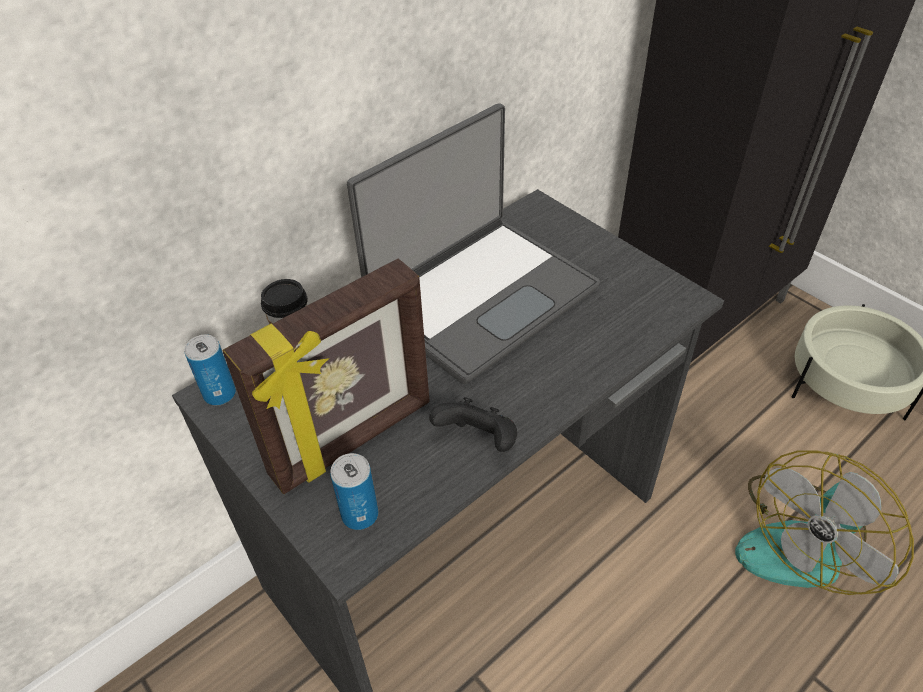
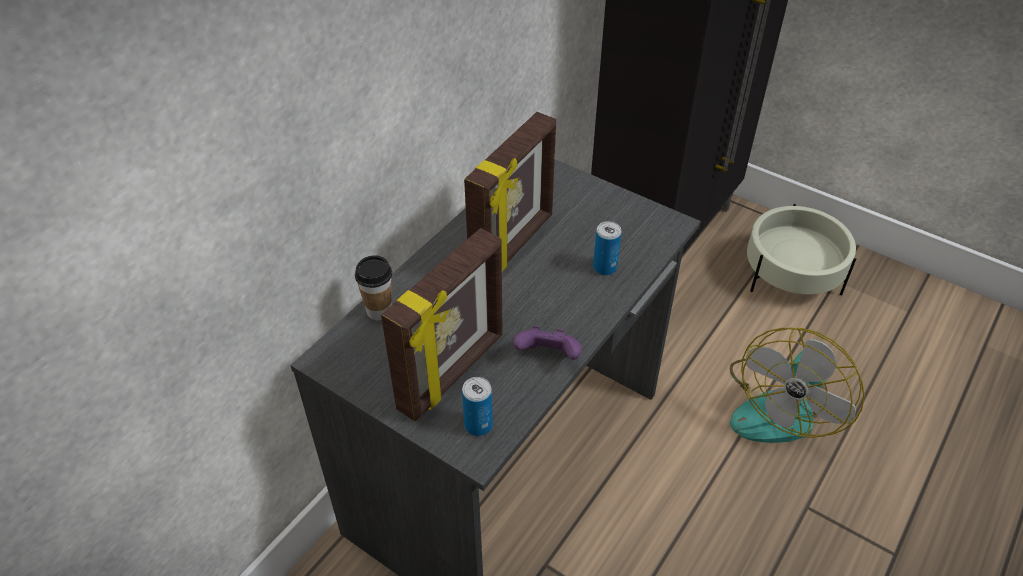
camera: 15 degrees left, 0 degrees up
(220, 394) = (331, 357): can -> can (604, 267)
(478, 440) = (548, 356): black game controller -> purple game controller
(480, 296) = (513, 246): laptop -> picture frame

